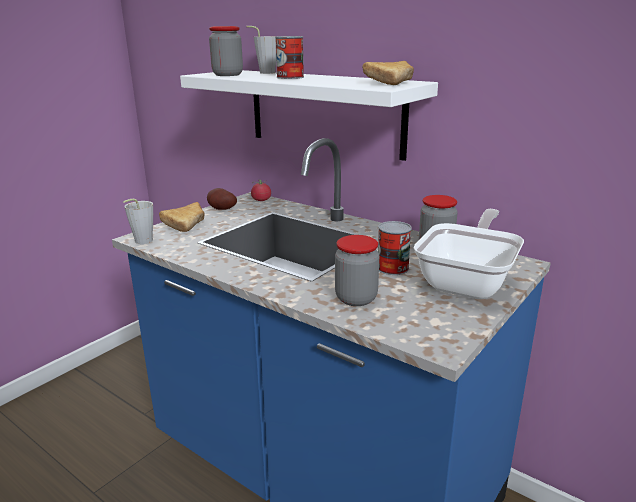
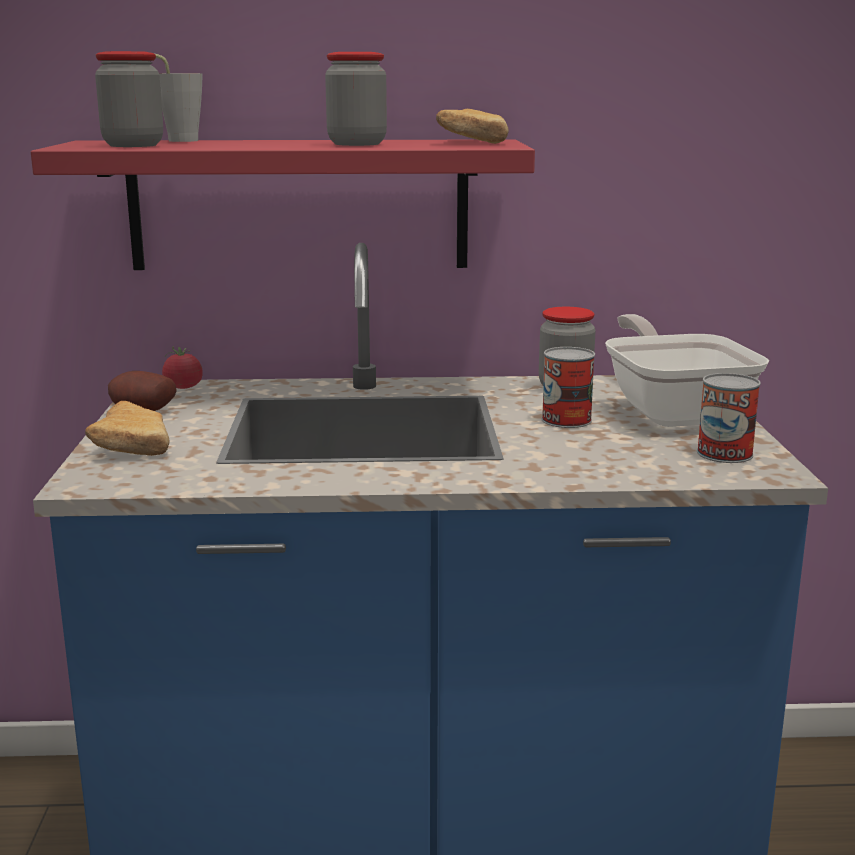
camera: 40 degrees left, 5 degrees down
(141, 242) = (109, 488): grey cup -> none
(290, 77) = (274, 143): can -> can (724, 453)
(324, 112) = (299, 205): white shelf -> red shelf
(356, 298) = (597, 460): jar -> jar (357, 144)

